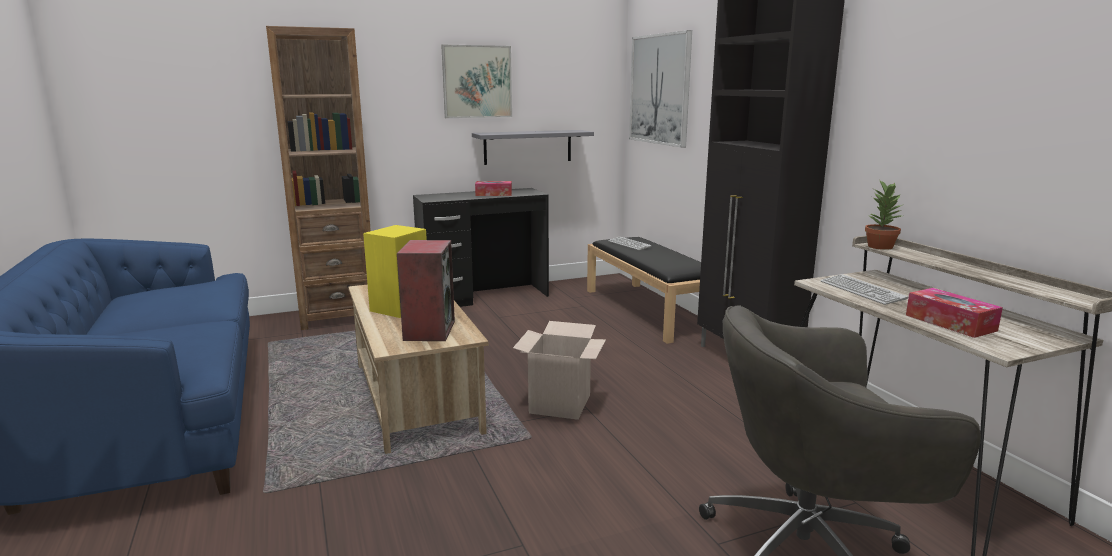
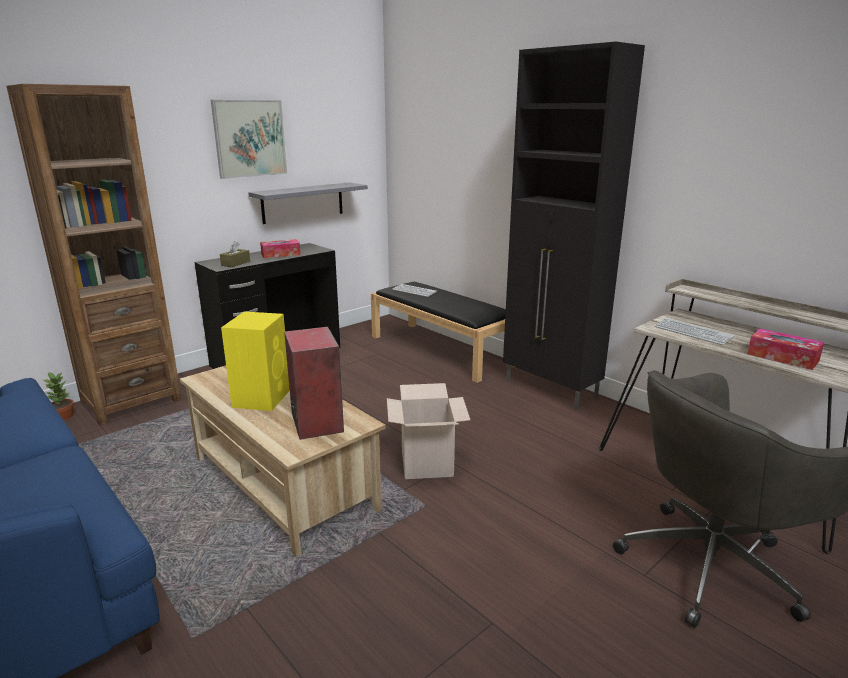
camera: 20 degrees left, 5 degrees up
(446, 198) = (235, 263): none -> brown tissue box
(660, 89) = (429, 143): picture -> none
(880, 246) = (688, 290): potted plant -> potted plant (63, 416)

